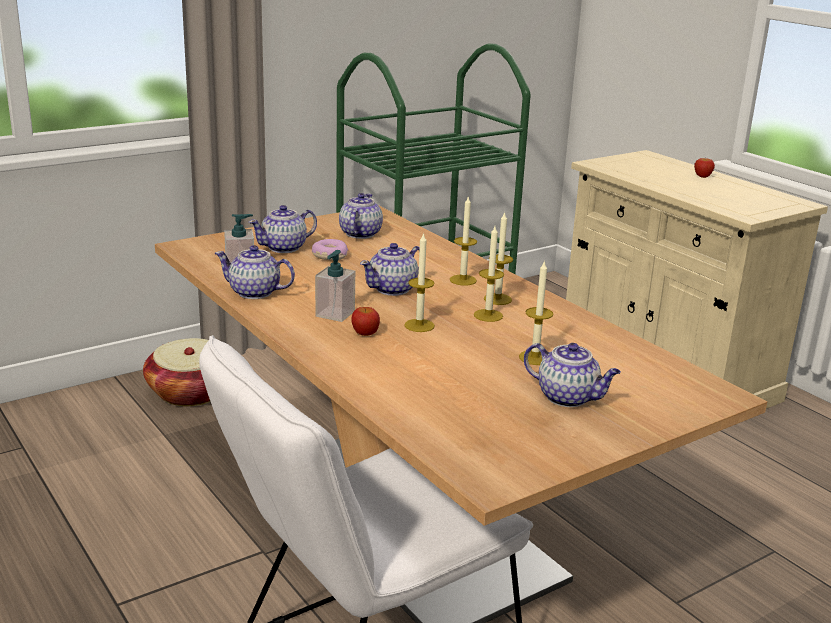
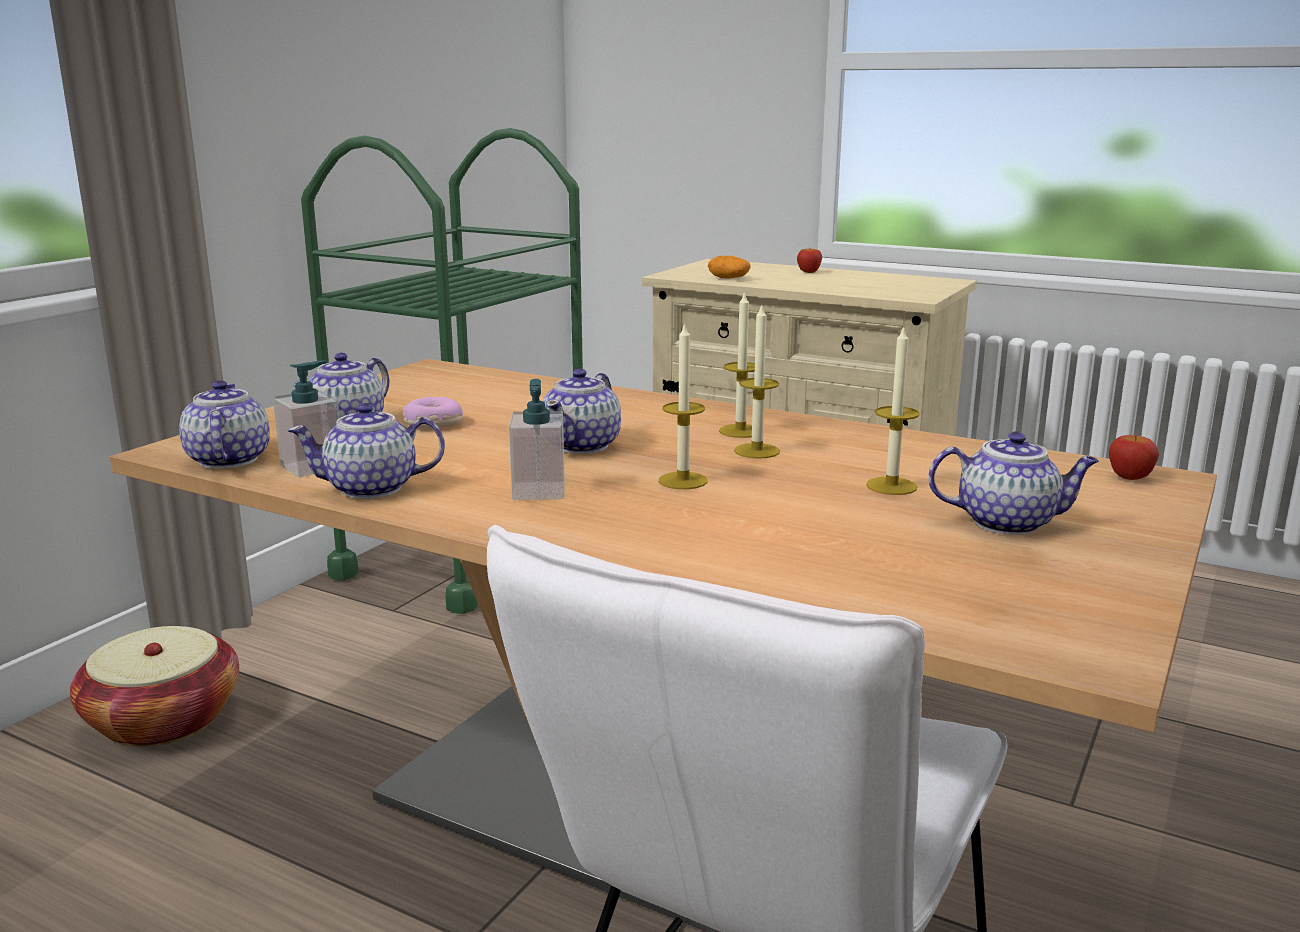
camera: 25 degrees left, 5 degrees down
(359, 234) = (444, 392): teapot -> teapot (227, 460)
(365, 333) = (619, 506): apple -> apple (1130, 477)
(463, 280) = (663, 418): candle -> none
(631, 173) = (728, 278): none -> potato

